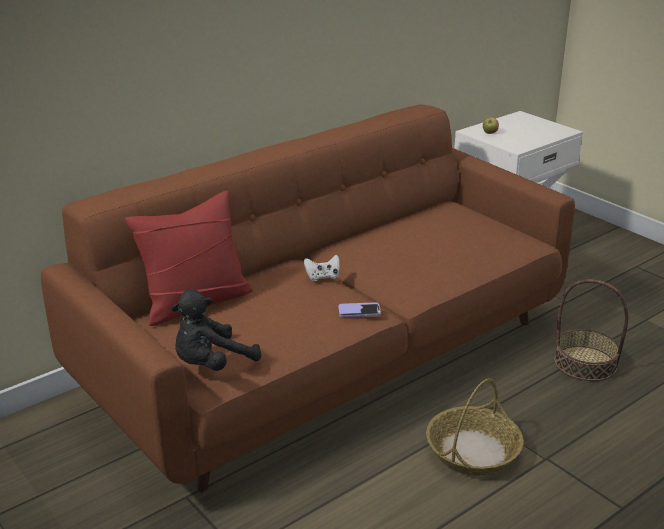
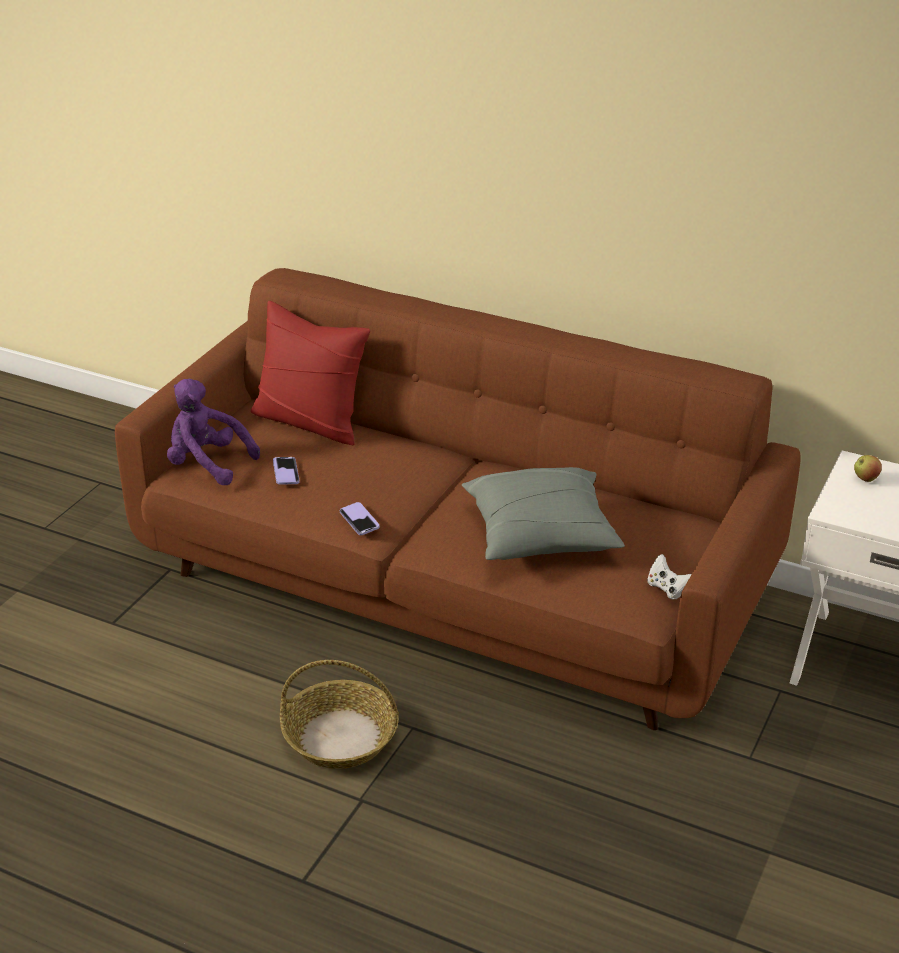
camera: 65 degrees right, 5 degrees up
(211, 364) = (207, 464): black plush toy -> purple plush toy
(267, 326) = (286, 472): none -> phone
(322, 277) = (417, 478): white game controller -> white game controller (668, 589)
(432, 250) = (540, 535): none -> grey pillow
(585, 363) = (594, 802): basket -> none

